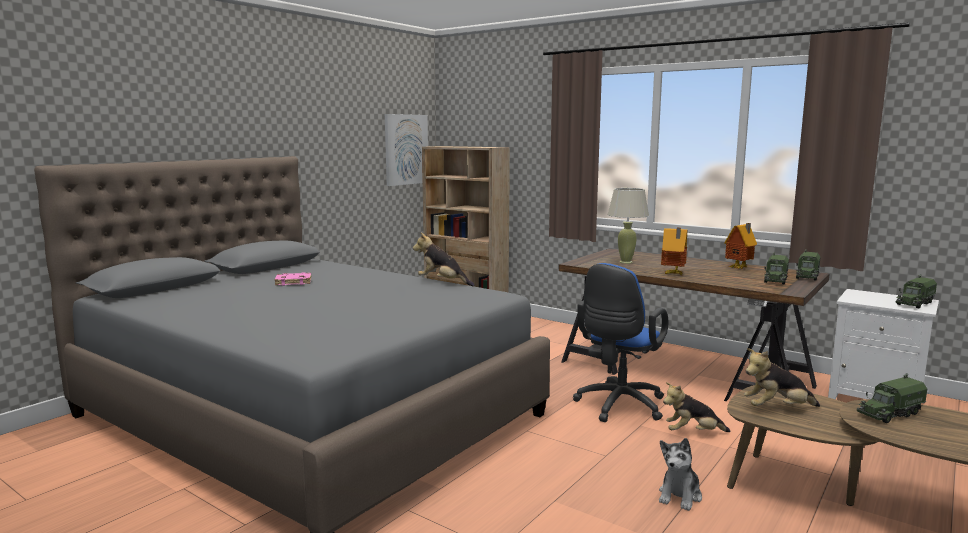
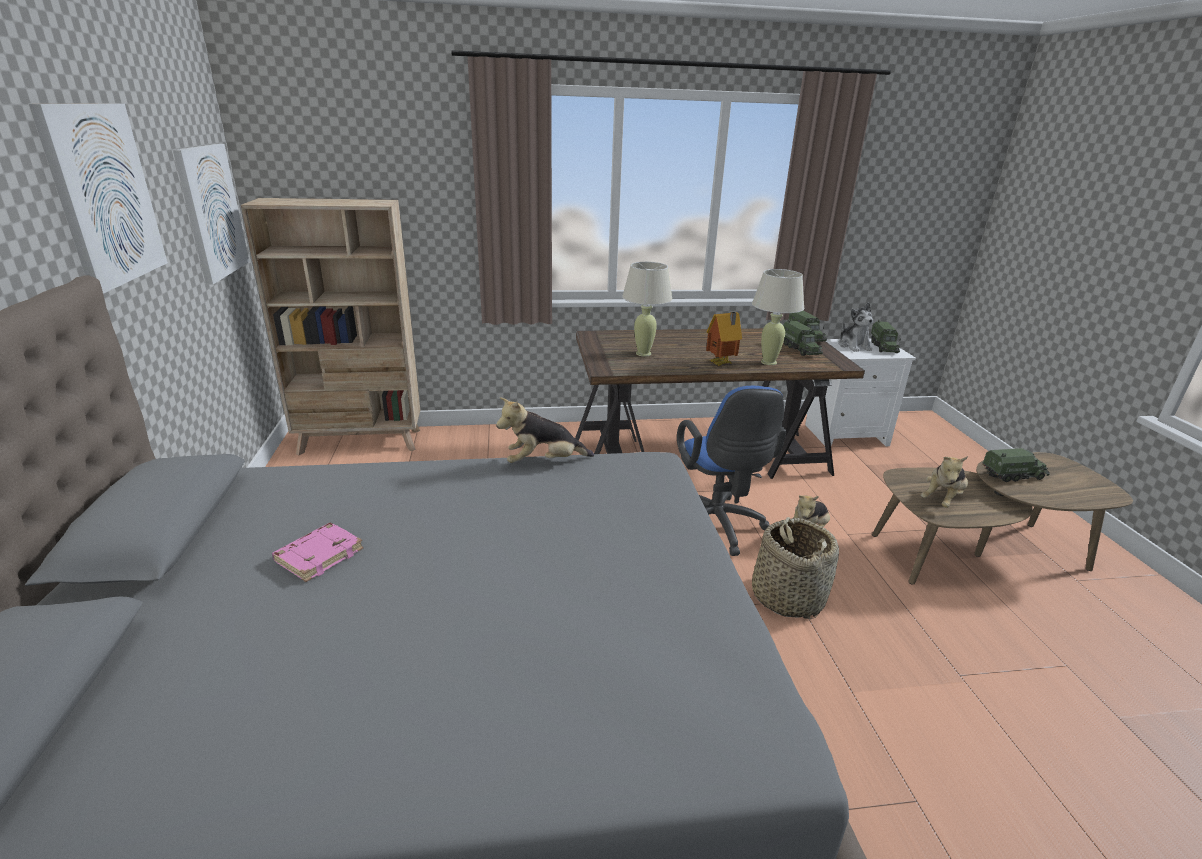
camera: 45 degrees left, 15 degrees up
(326, 127) = (103, 195): none -> picture
(601, 451) = (787, 596): none -> basket
(680, 496) = (904, 616): plush toy -> plush toy (853, 346)
(719, 280) = (768, 362): none -> beige table lamp
(739, 268) = (744, 338): toy house -> none
(889, 413) = (1013, 475): toy truck -> toy truck turned 120 degrees counterclockwise

